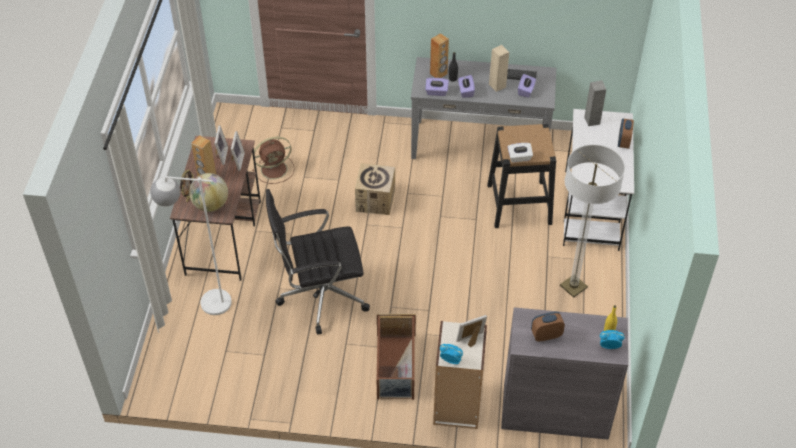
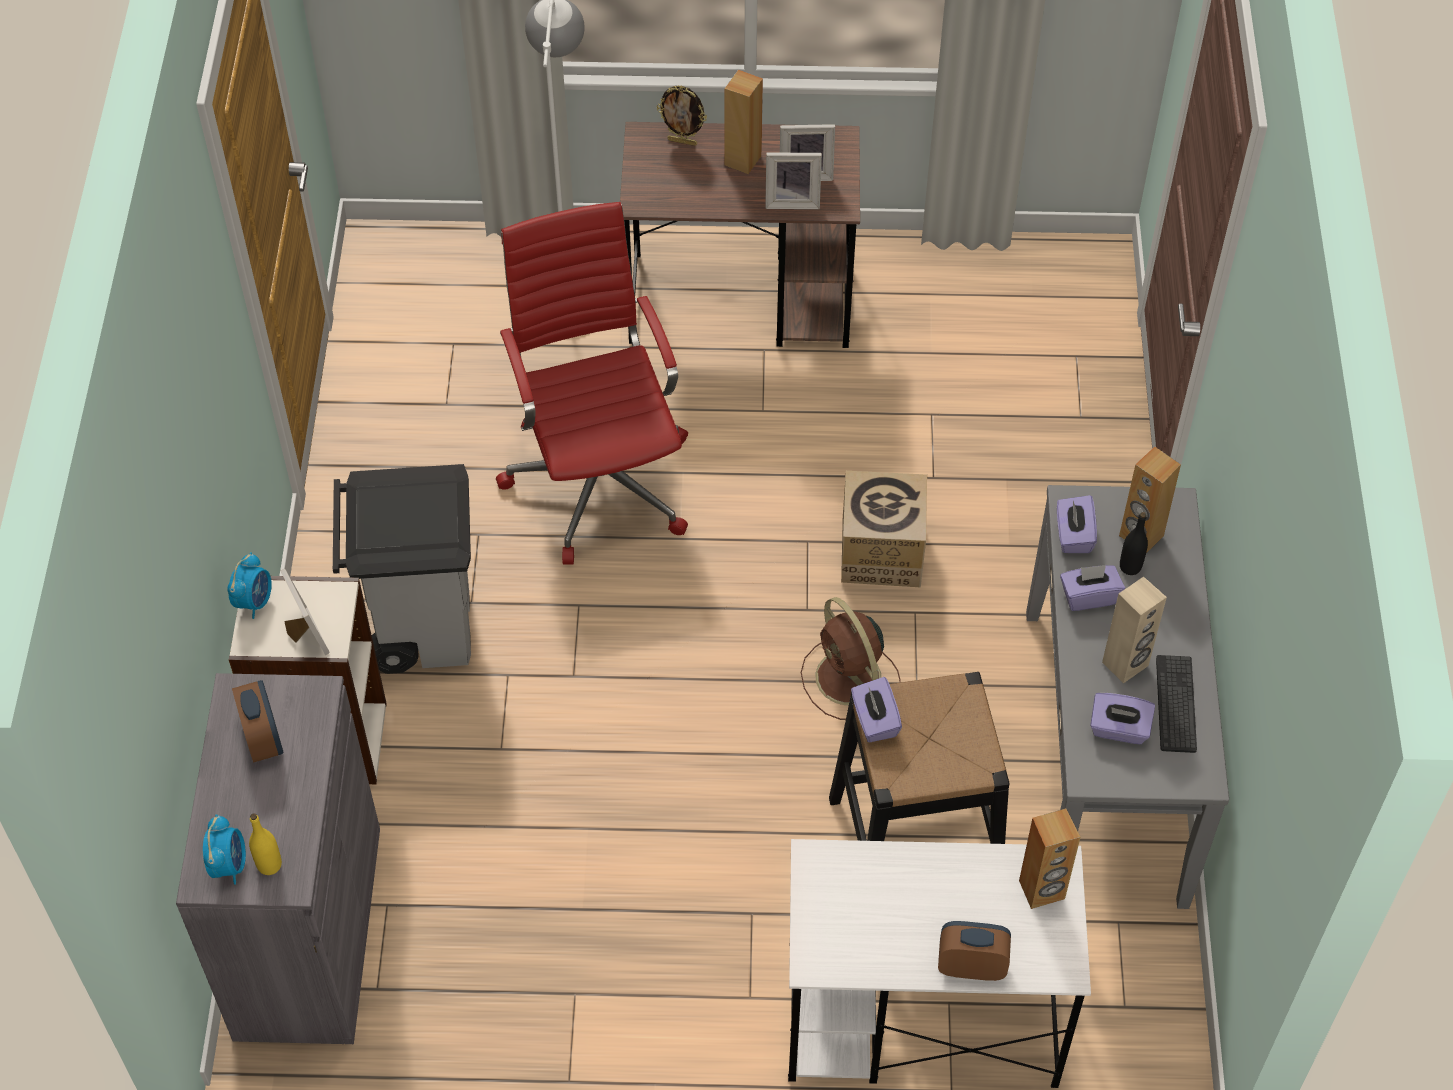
camera: 85 degrees right, 5 degrees up
(210, 205) = (665, 176): globe -> none
(275, 169) = (946, 361): brown fan -> brown fan (850, 680)
(320, 295) = (600, 478): black office chair -> red office chair
(396, 367) = (421, 626): brown storage box -> grey trash can
(519, 158) = (874, 721): white tissue box -> purple tissue box
(573, 286) = (662, 972): floor lamp -> none
(592, 120) = (1042, 890): grey speaker -> brown speaker

